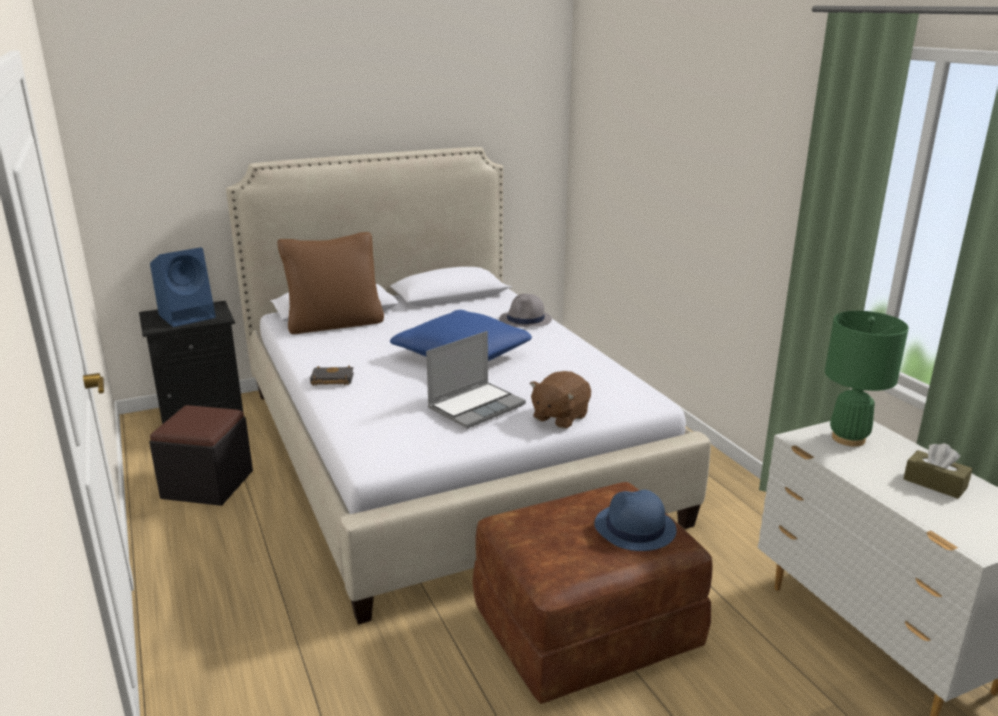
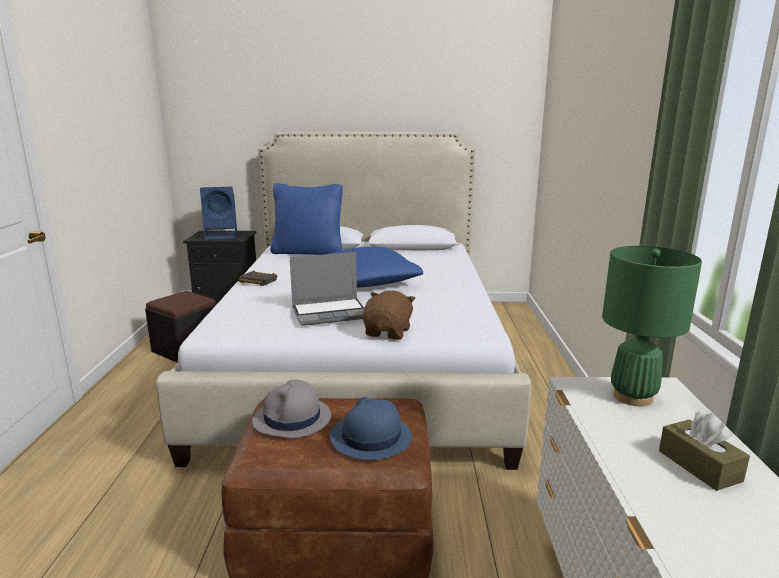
camera: 25 degrees right, 5 degrees down
(335, 324) = (308, 252): brown pillow -> blue pillow
(525, 320) = (449, 267): grey hat -> grey hat (292, 419)
(559, 417) = (388, 332): brown plush toy -> brown plush toy turned 135 degrees clockwise

